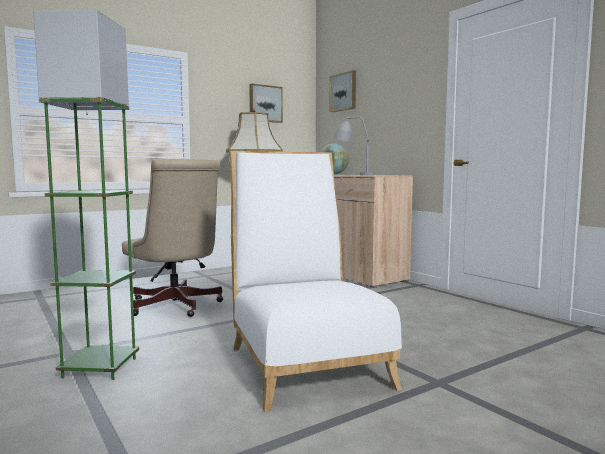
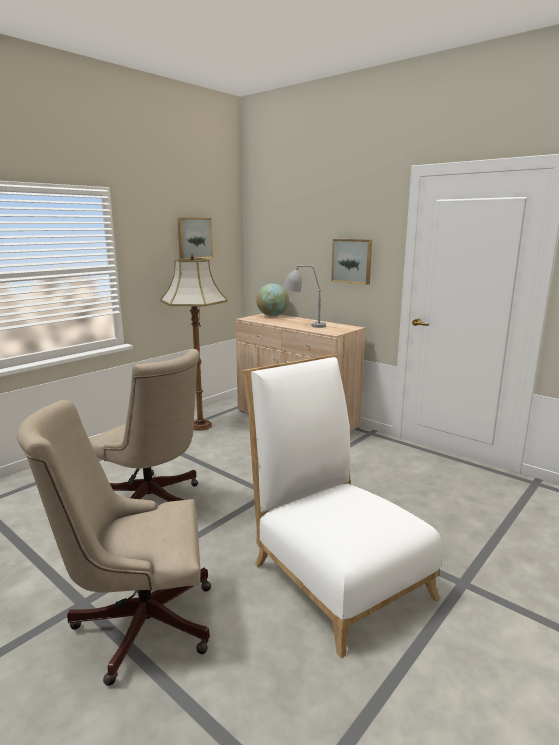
camera: 15 degrees left, 10 degrees up
(100, 368) = (136, 622): green floor lamp -> beige office chair
(344, 92) = (280, 226): picture -> picture (352, 261)

